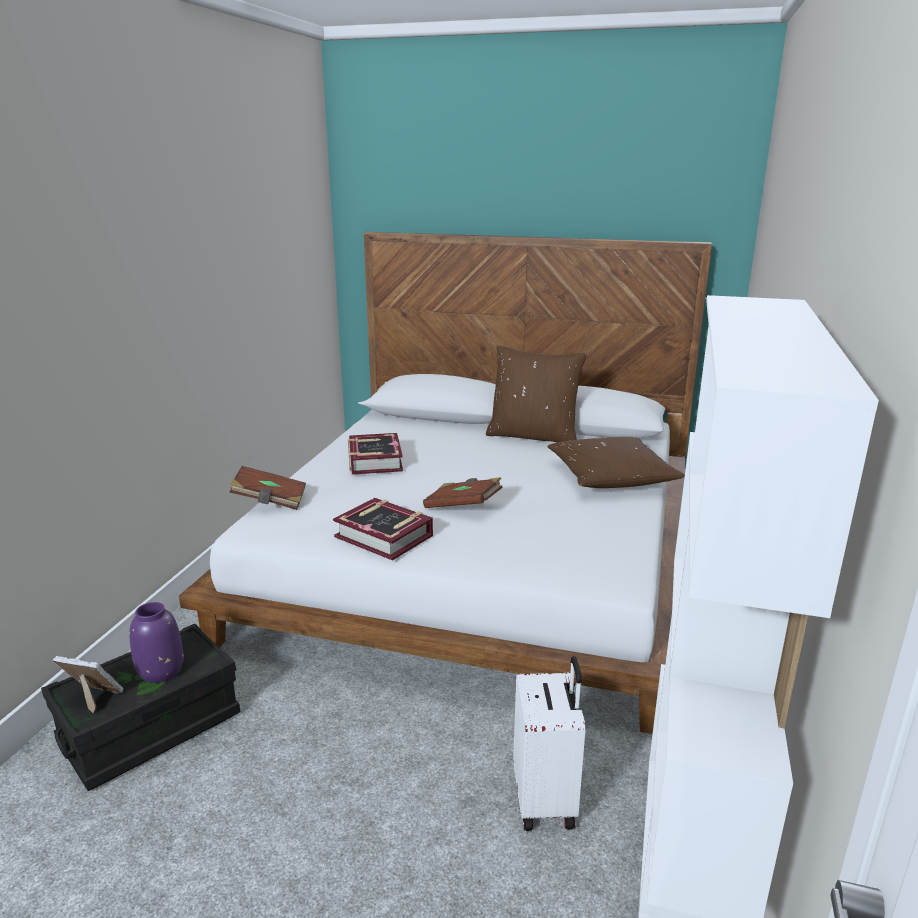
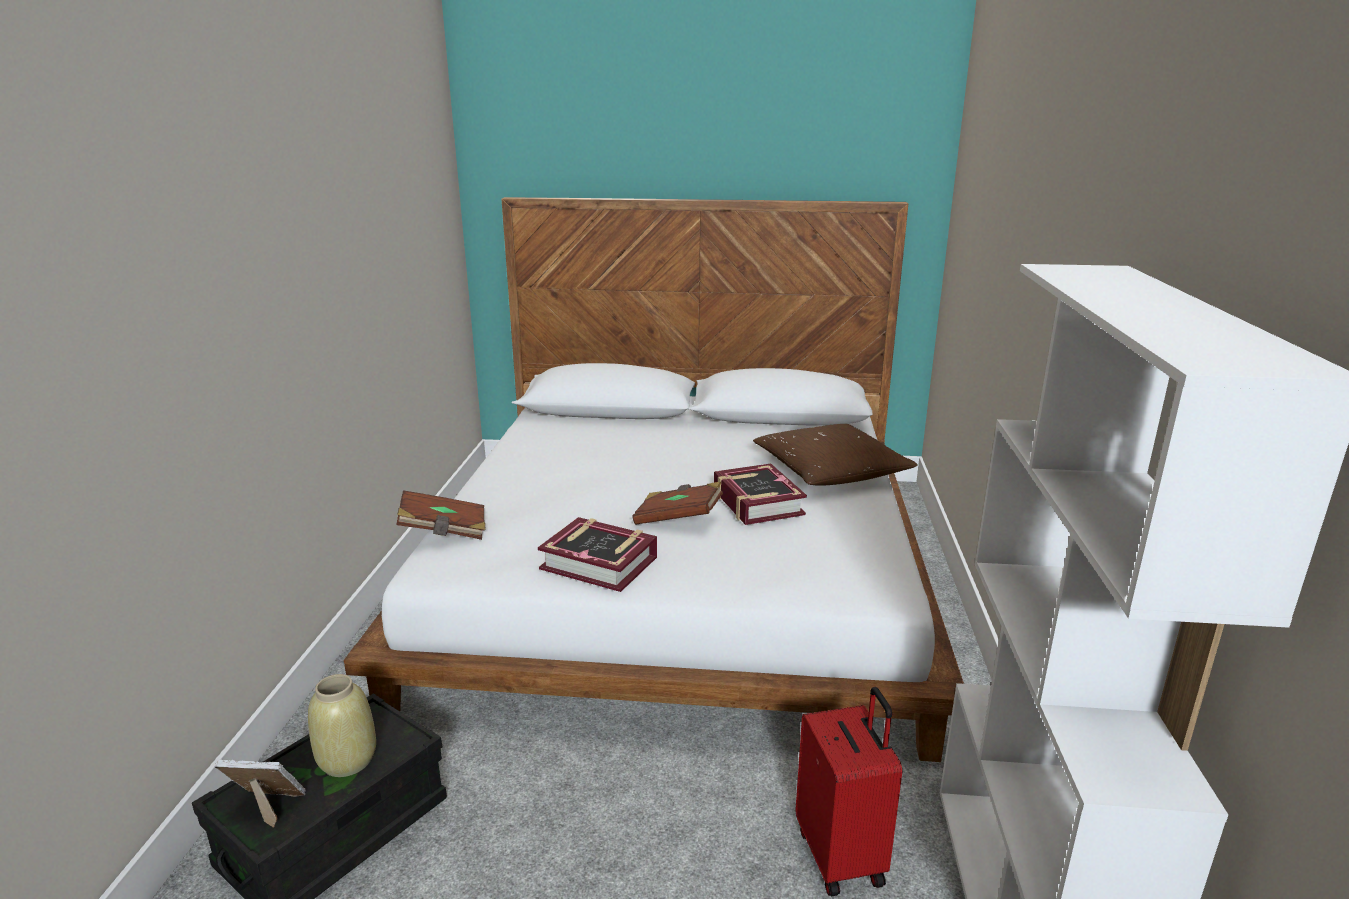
camera: 10 degrees left, 0 degrees up
(160, 671) = (347, 760): purple vase -> beige vase
(374, 461) = (553, 471): book -> book (757, 503)
(533, 436) = (726, 429): brown pillow -> none
(546, 800) = (842, 856): white suitcase -> red suitcase

